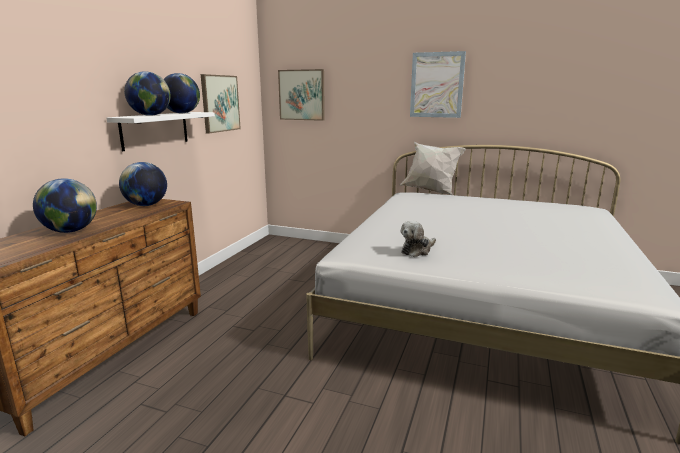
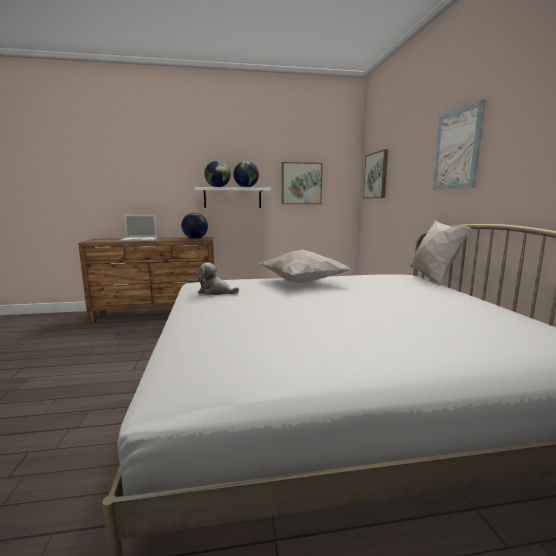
camera: 60 degrees right, 5 degrees down
(70, 231) = (139, 240): globe -> laptop
(409, 220) = (301, 282): none -> white pillow

